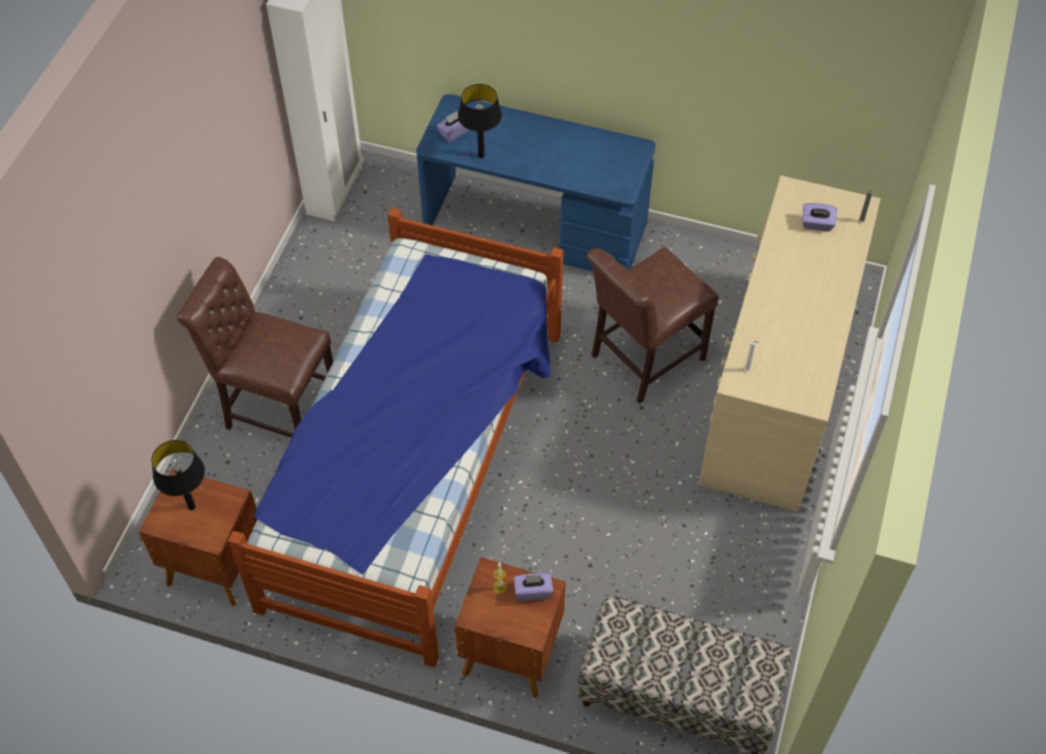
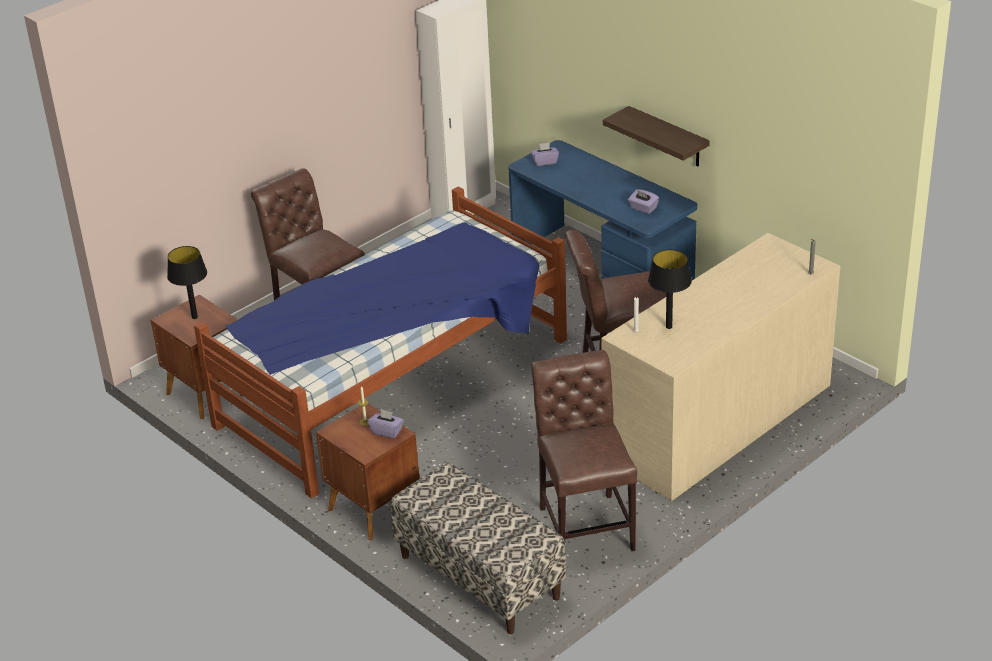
camera: 30 degrees right, 20 degrees down
(481, 155) = (554, 179): black table lamp -> black table lamp (669, 326)
(611, 80) = (668, 137): none -> shelf
(736, 578) = (585, 524): none -> brown chair
(817, 224) = (771, 267): purple tissue box -> purple tissue box (643, 208)

